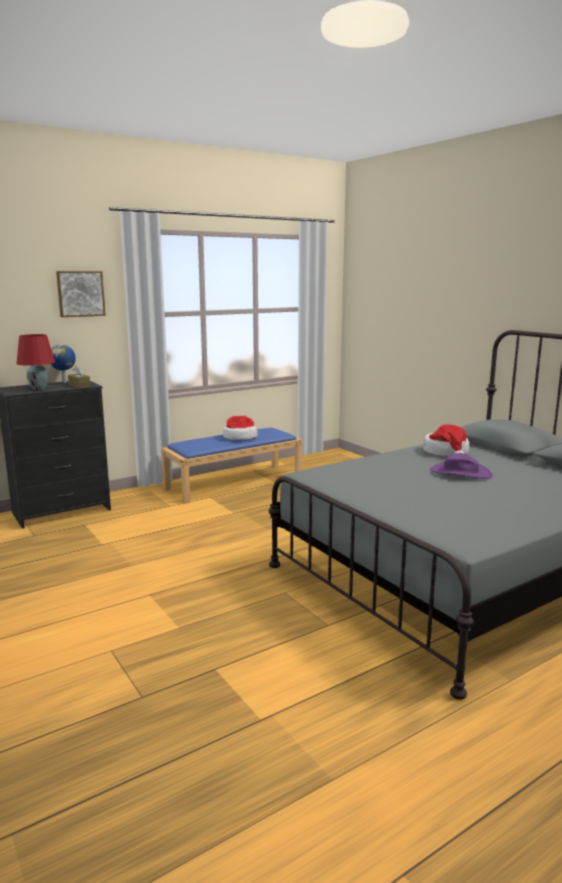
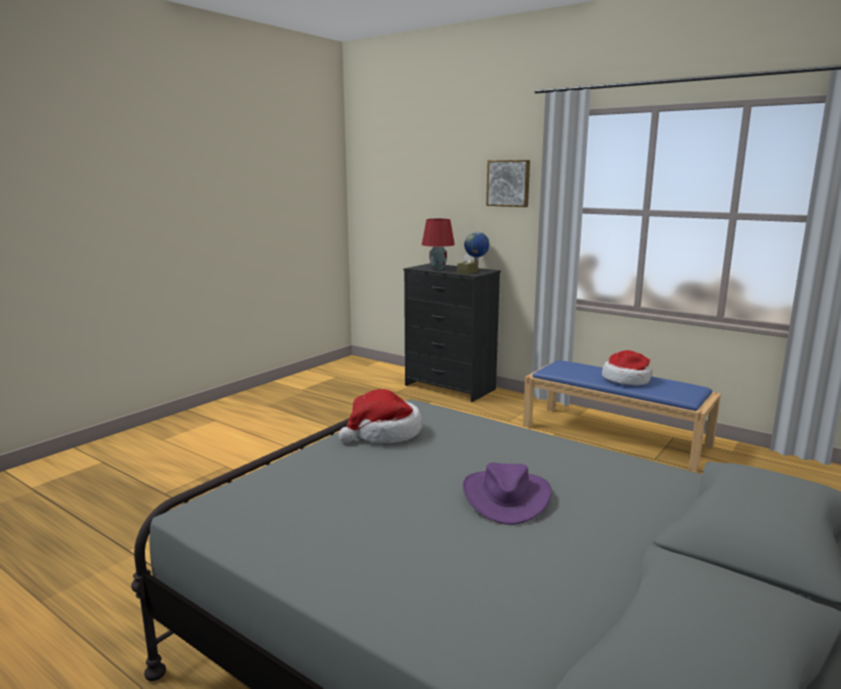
camera: 70 degrees right, 0 degrees up
(446, 452) = (616, 480): hat -> hat (384, 433)

